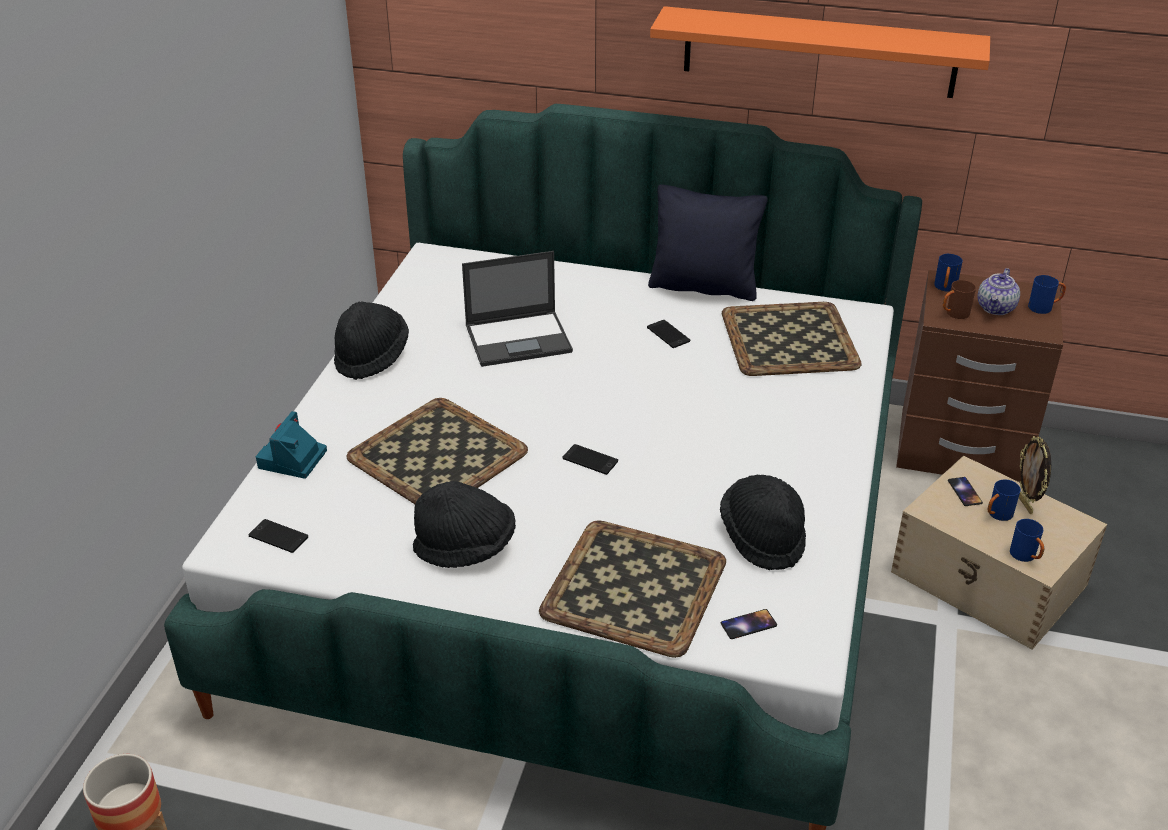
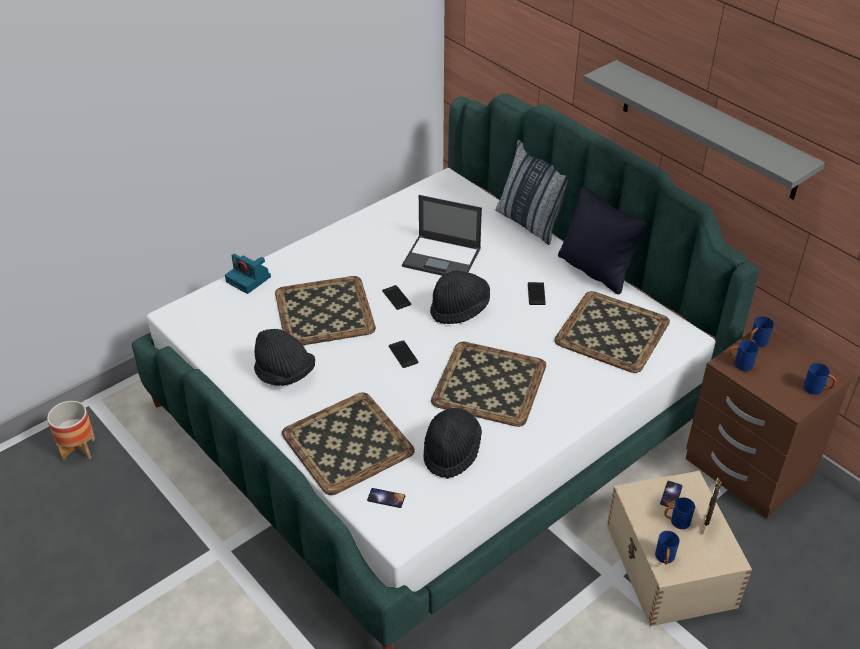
camera: 35 degrees right, 5 degrees up
(278, 536) = (202, 321): phone -> phone (396, 298)
(292, 460) = (249, 279): camera -> camera turned 105 degrees counterclockwise
(371, 357) = (349, 234): black hat -> black hat (460, 309)
(579, 266) = (530, 223): none -> pillow
(721, 446) = (488, 383): none -> tray
(819, 52) = (708, 130): orange shelf -> grey shelf
(954, 314) = (739, 364): brown mug -> blue mug
(996, 308) = (778, 374): teapot -> none

